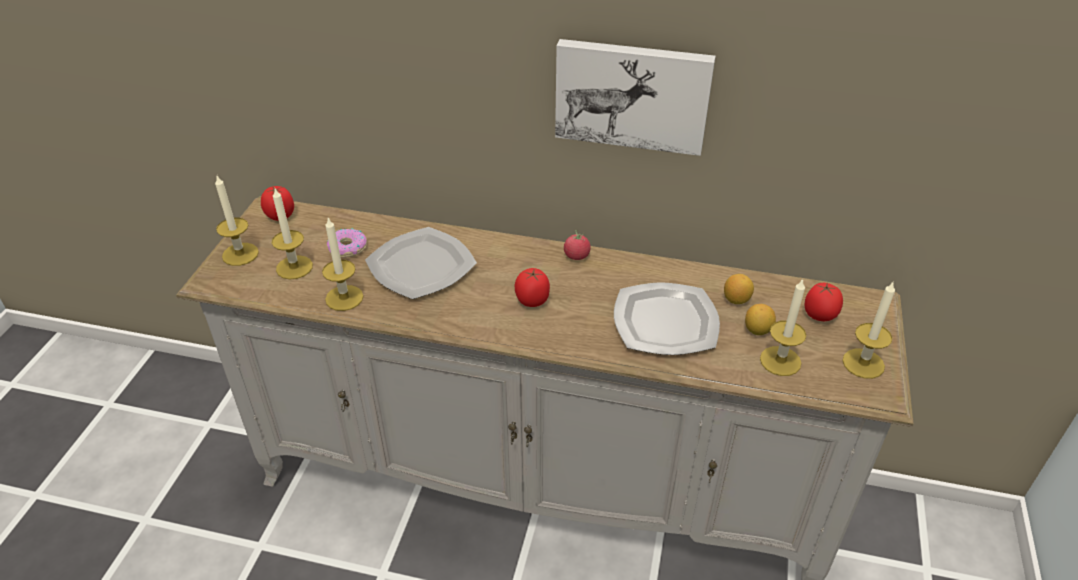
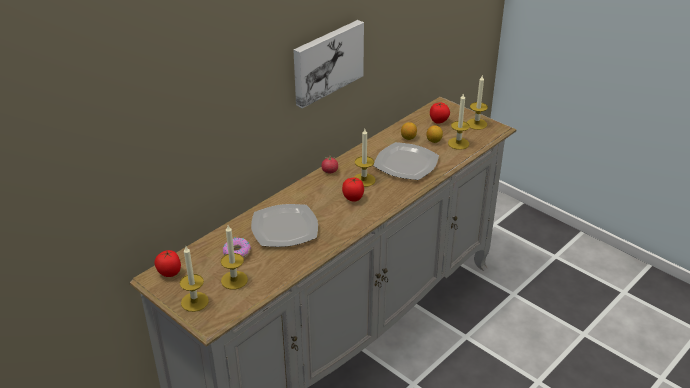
camera: 60 degrees left, 5 degrees down
(344, 298) = (285, 266): candle -> candle (364, 180)

